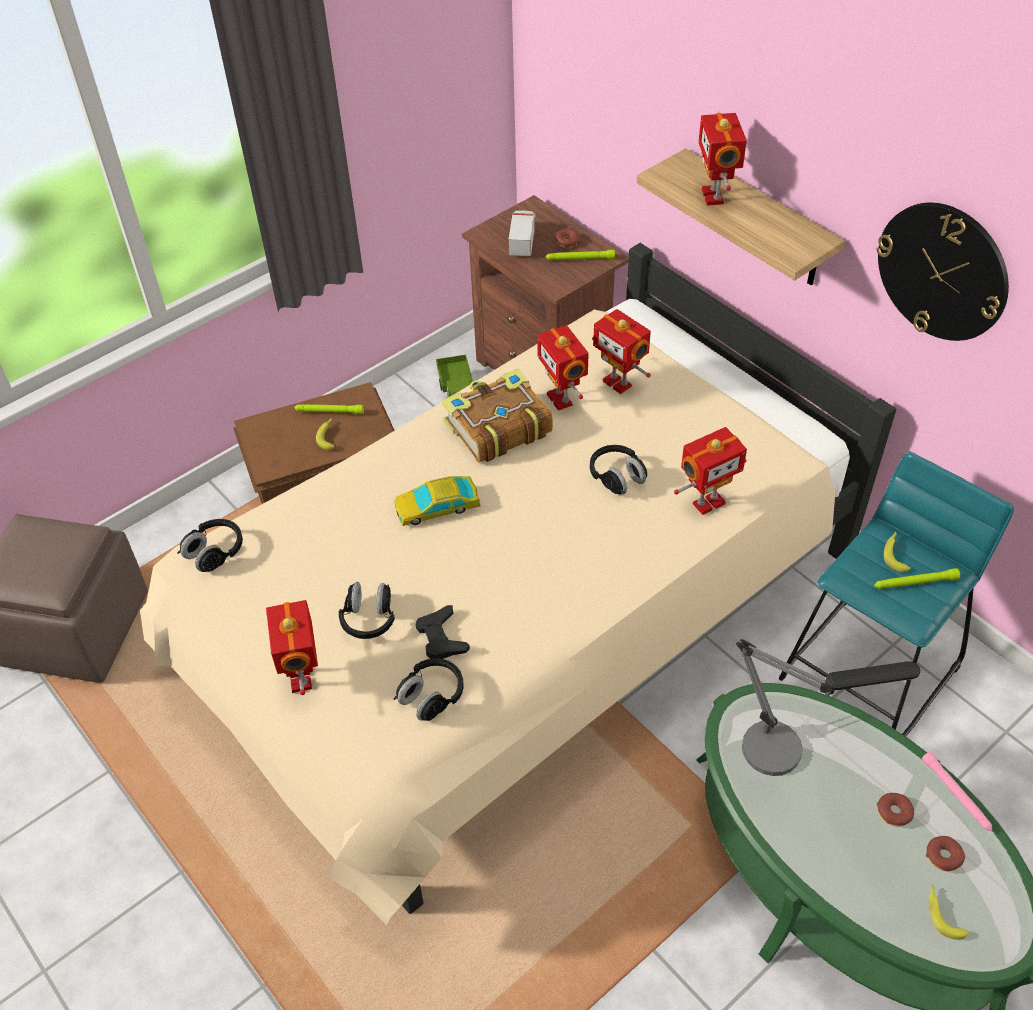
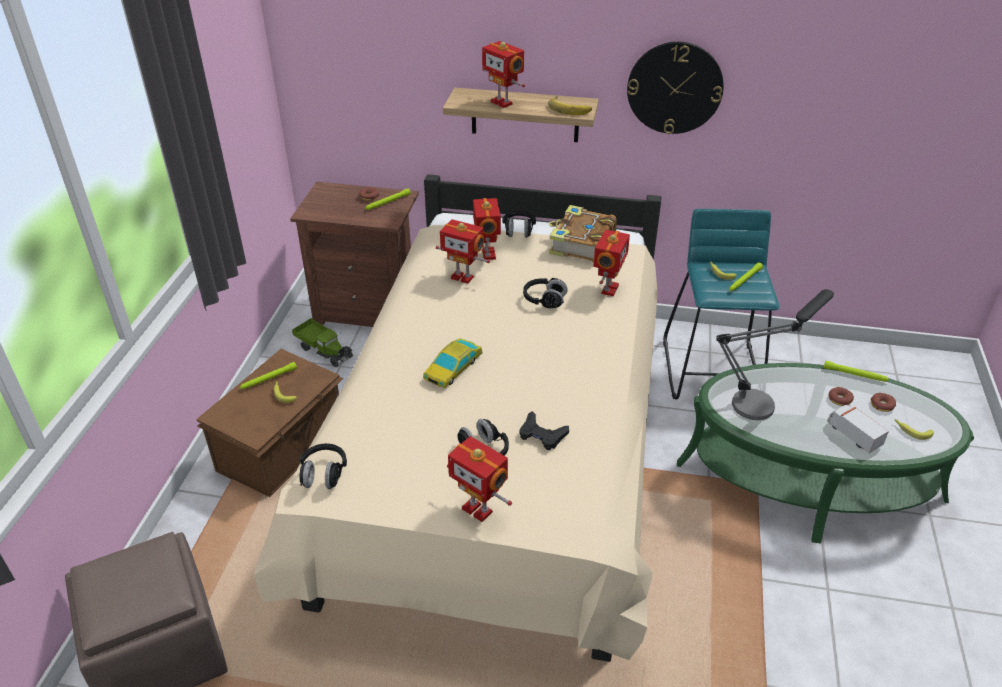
camera: 40 degrees left, 10 degrees down
(432, 696) = (574, 469): black headphones -> black headphones (518, 231)
(496, 427) = (440, 309): book -> book (581, 244)
(522, 241) = (338, 207): toy truck -> toy truck (853, 435)
(618, 383) = (487, 254): toy robot -> toy robot turned 105 degrees counterclockwise
(788, 241) = (570, 108): none -> banana
(956, 794) = (855, 374): pink flashlight -> green flashlight

